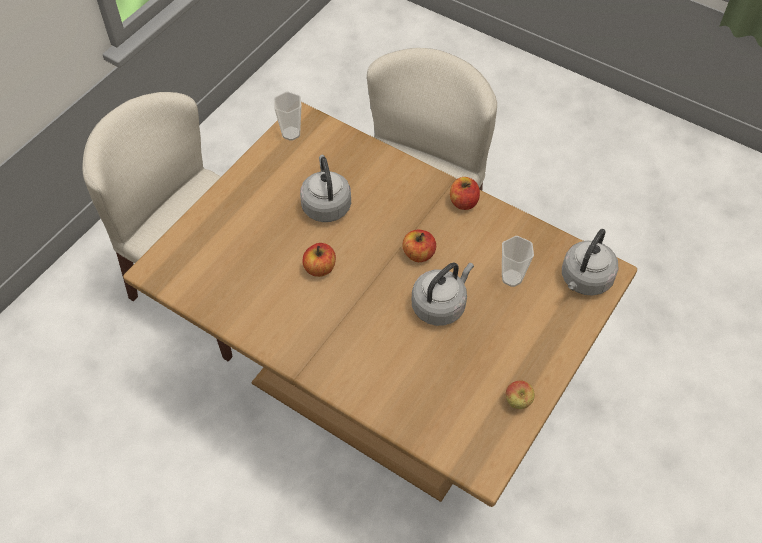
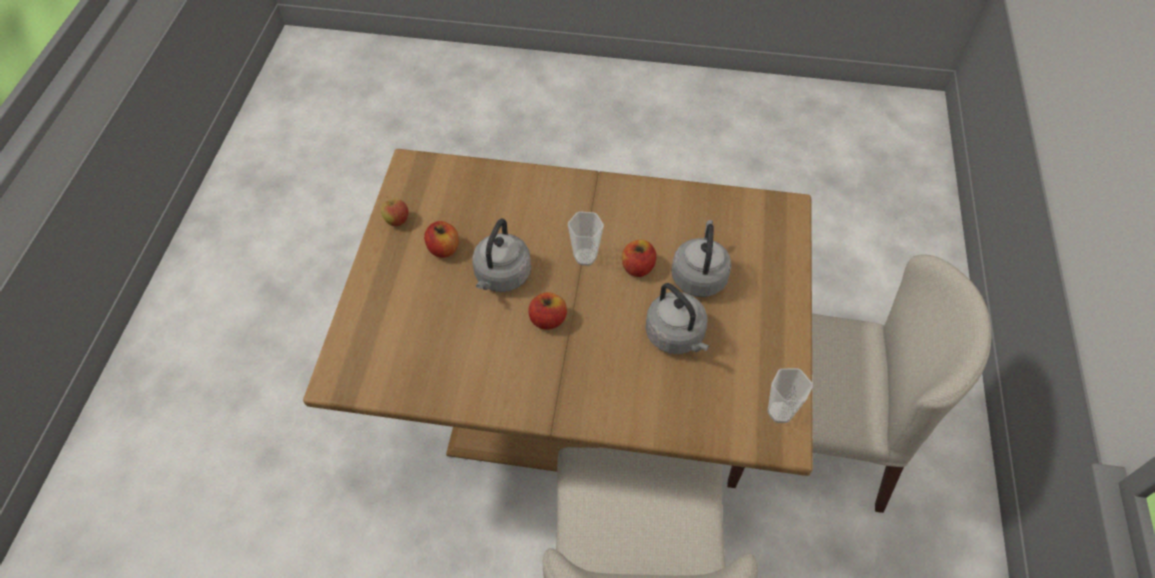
camera: 155 degrees right, 0 degrees up
(463, 202) = (527, 402): apple -> apple (443, 249)
(511, 278) = (440, 331): cup -> cup (585, 257)
(584, 280) = (360, 359): grey kettle -> grey kettle (699, 275)

